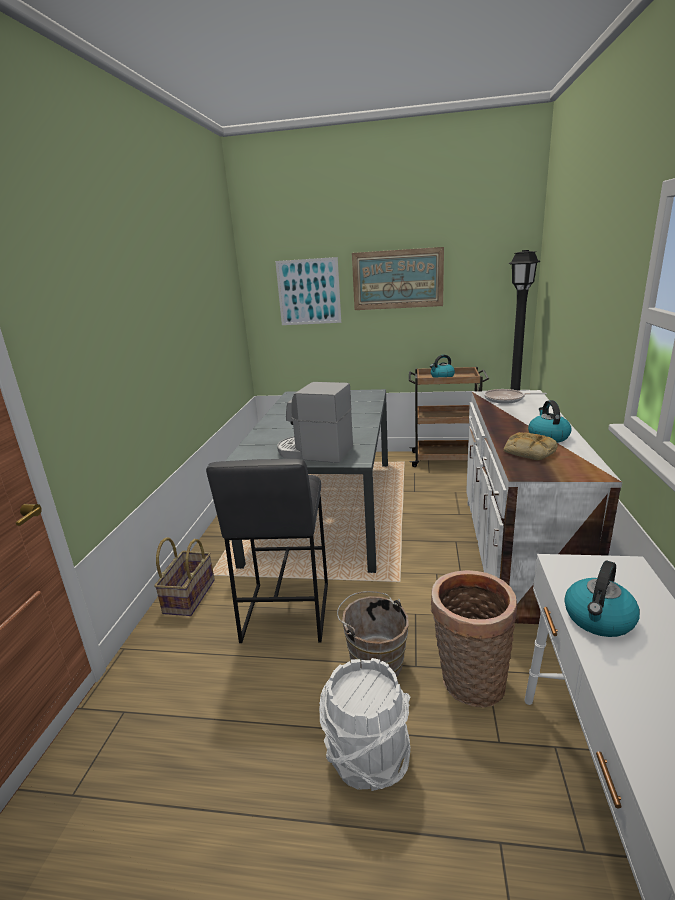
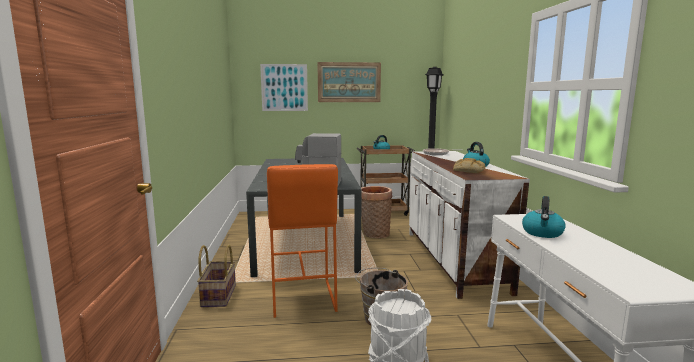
camera: 15 degrees left, 10 degrees down
(286, 612) = (302, 298): grey stool -> orange stool
(469, 683) = (449, 321): basket -> basket (374, 234)

